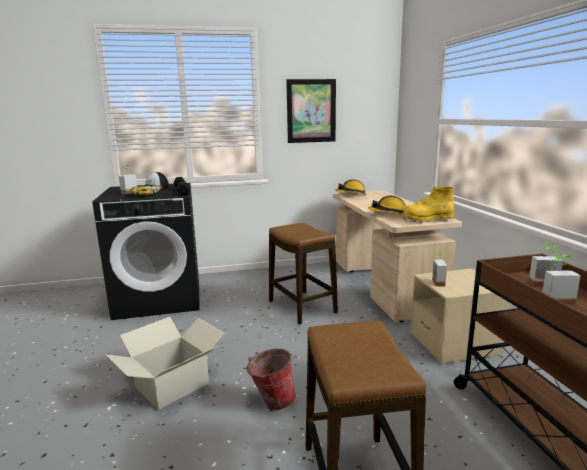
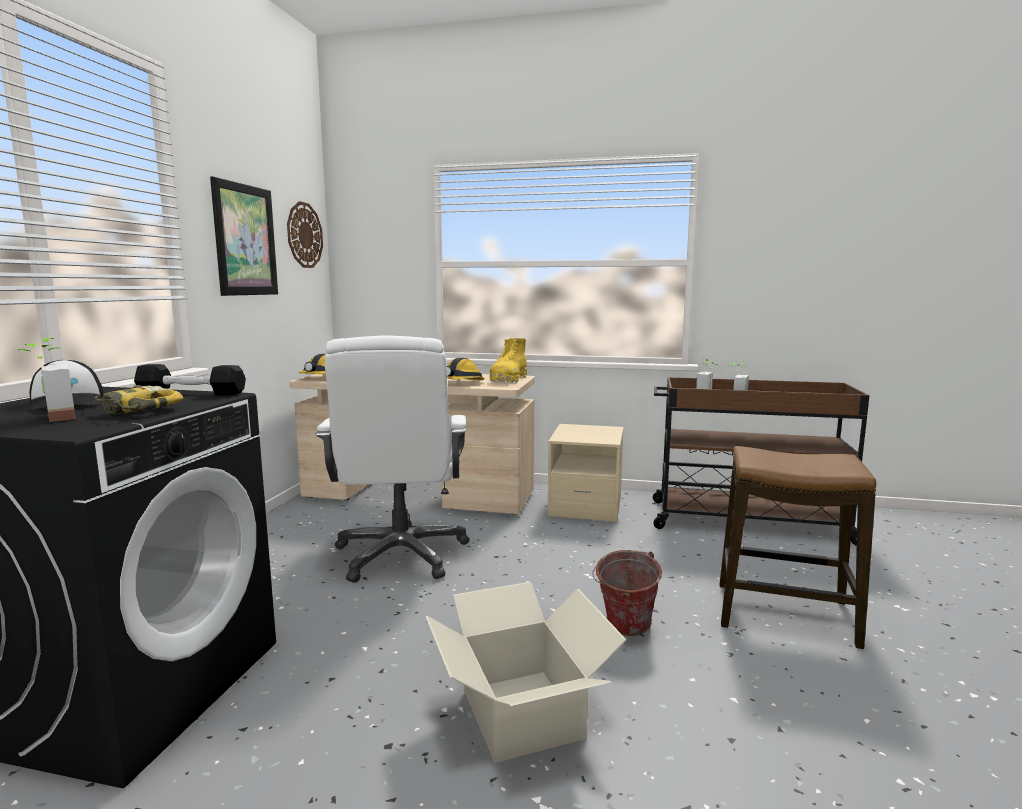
camera: 65 degrees left, 5 degrees down
(301, 307) = (401, 554): stool -> white office chair
(369, 102) = (304, 235): none -> wall clock
(434, 282) = (579, 439): potted plant -> none

